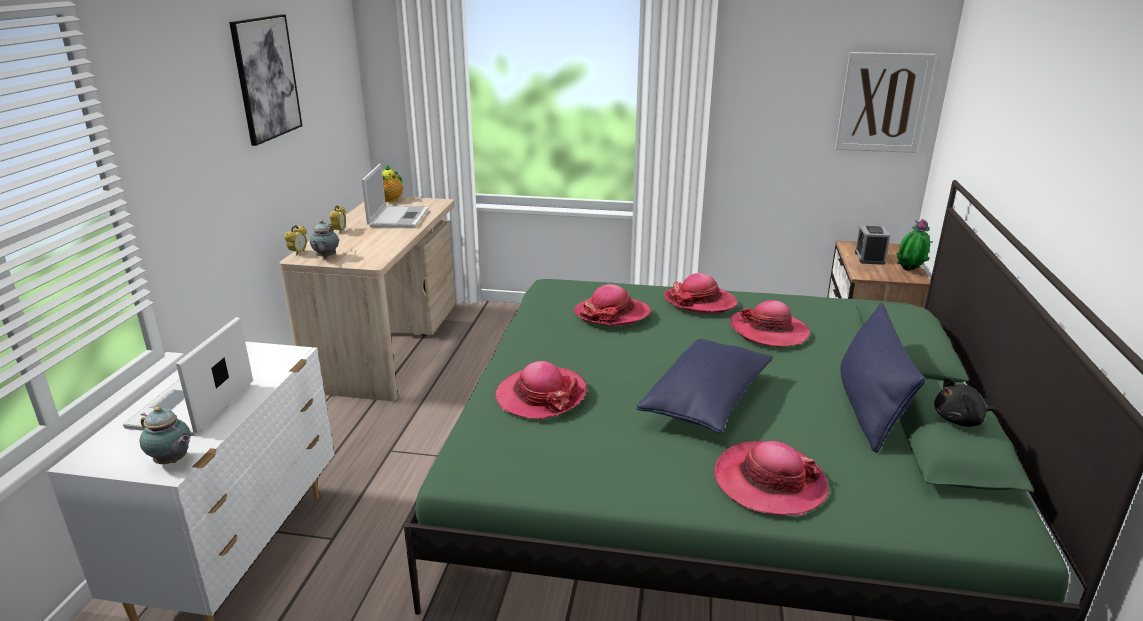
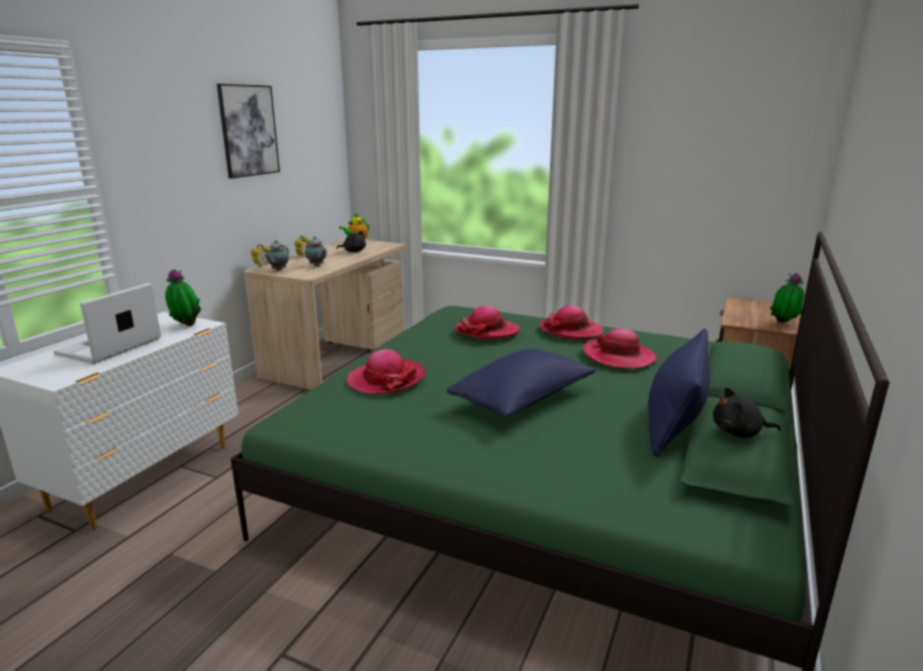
camera: 15 degrees right, 5 degrees down
(172, 462) = (65, 377): teapot -> teapot (317, 266)
(268, 359) = (186, 326): none -> potted plant
(398, 217) = (353, 251): laptop -> black plush toy
(769, 482) = (536, 464): hat -> none
(869, 258) = (750, 311): alarm clock -> none
(883, 103) = (774, 169): picture -> none

